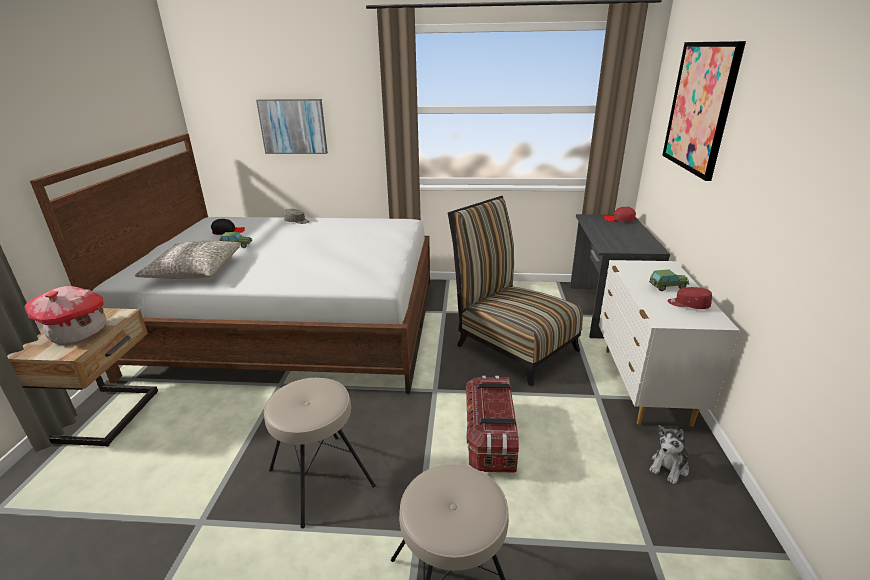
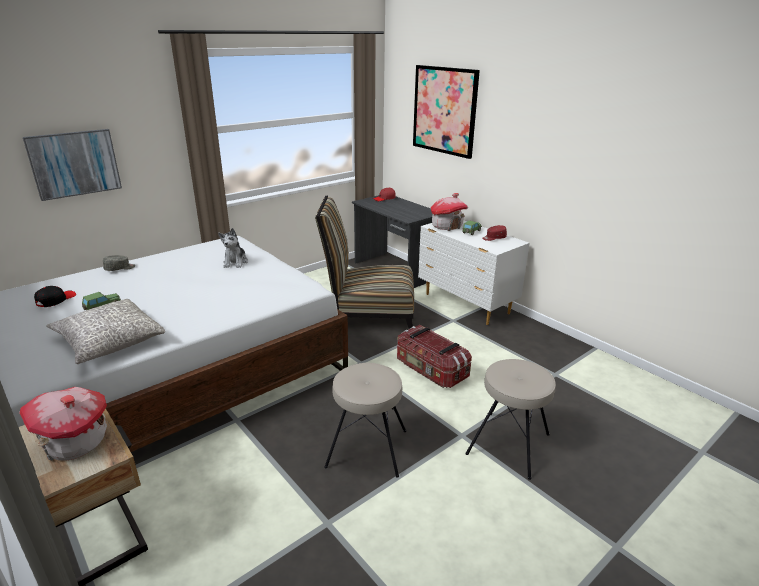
camera: 45 degrees left, 0 degrees up
(645, 270) = (447, 226): none -> toy house
(669, 467) = (522, 337): plush toy -> plush toy (235, 262)

